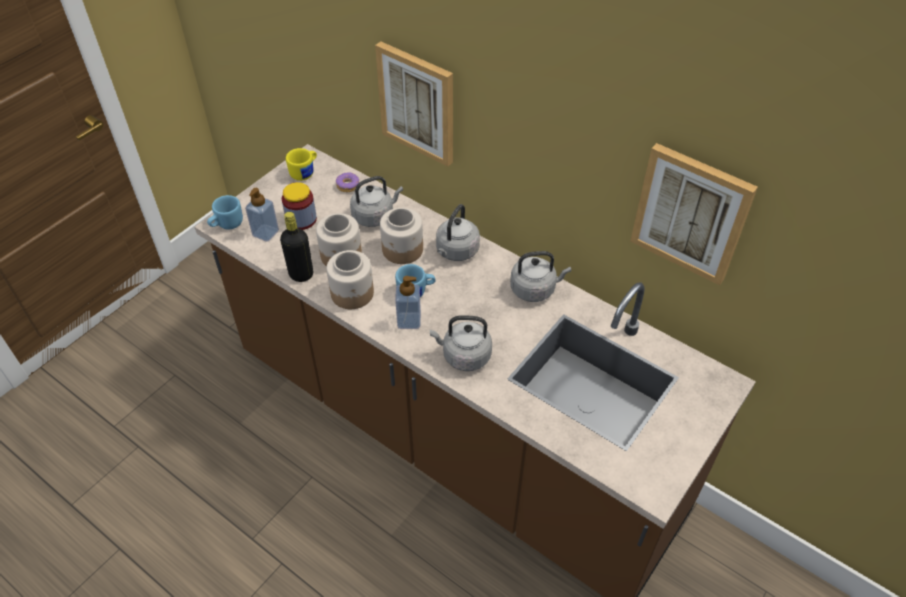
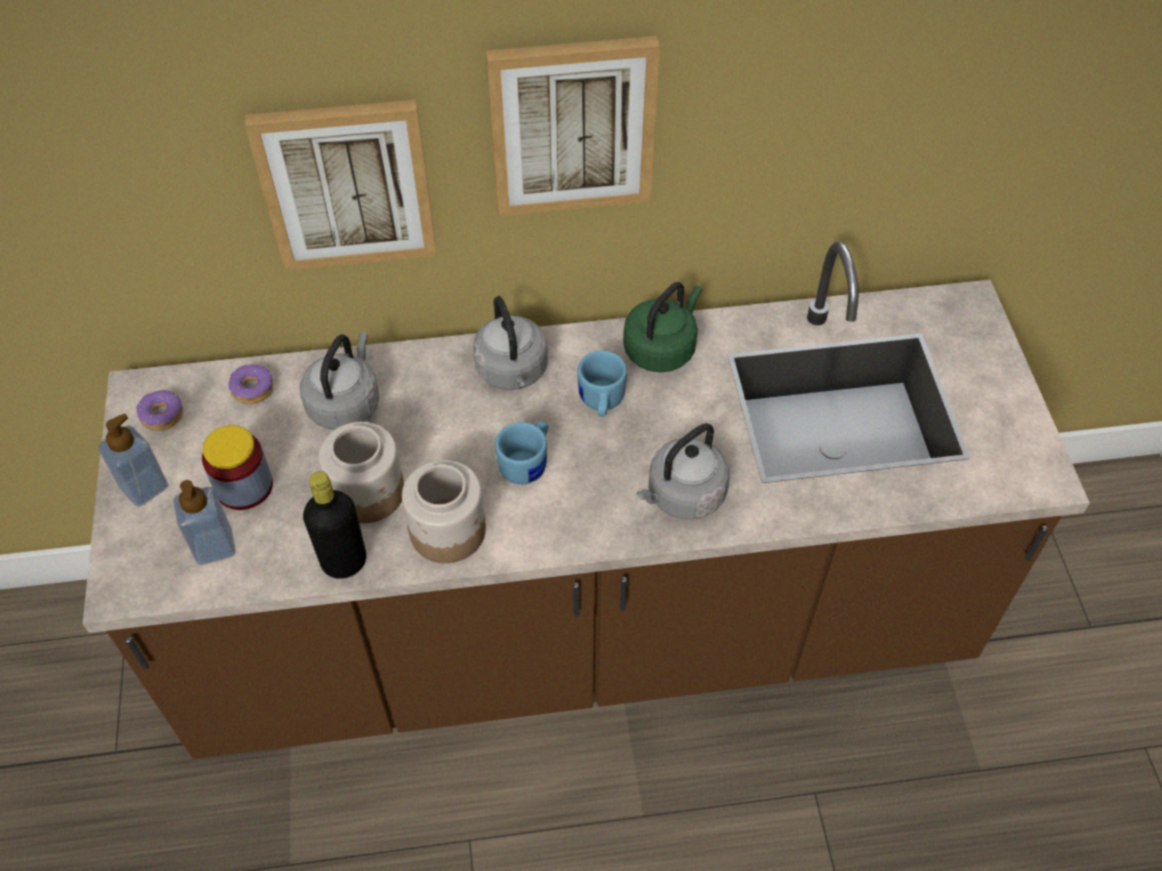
camera: 45 degrees left, 5 degrees up
(226, 224) = (134, 580): blue mug -> blue mug (600, 403)
(305, 172) = (162, 415): yellow mug -> donut
(402, 250) = (441, 421): jar -> none
(409, 321) = (565, 507): soap dispenser -> soap dispenser (144, 487)
(535, 289) = (662, 348): grey kettle -> green kettle
(691, 213) = (874, 108): picture -> picture (572, 126)

